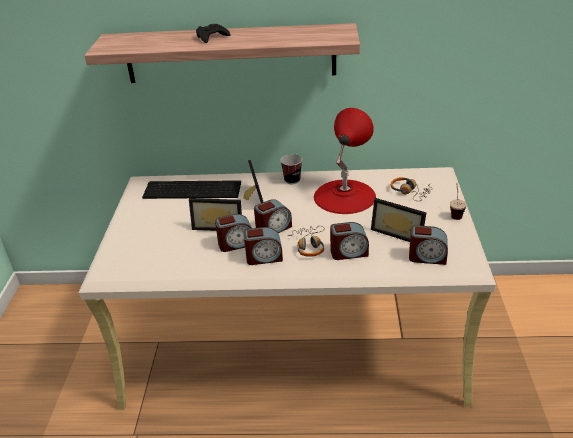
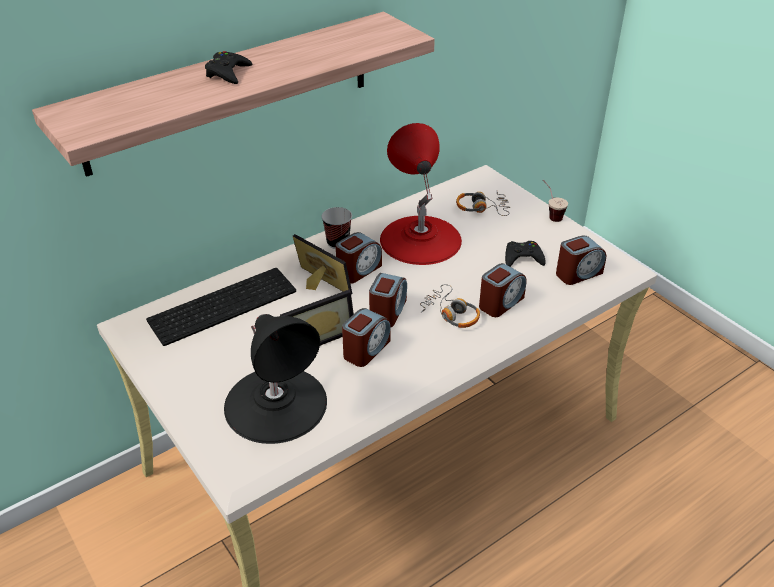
camera: 40 degrees left, 5 degrees up
(158, 250) = (276, 403): none -> black table lamp
(264, 257) = (419, 351): alarm clock -> alarm clock (358, 270)
(399, 232) = (522, 258): picture frame -> black game controller

